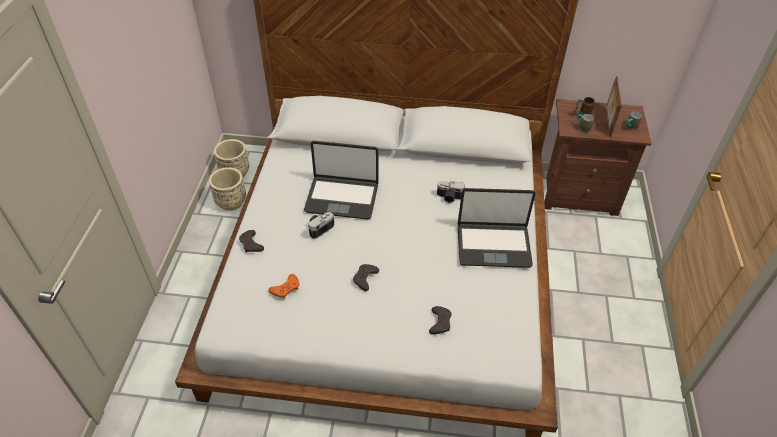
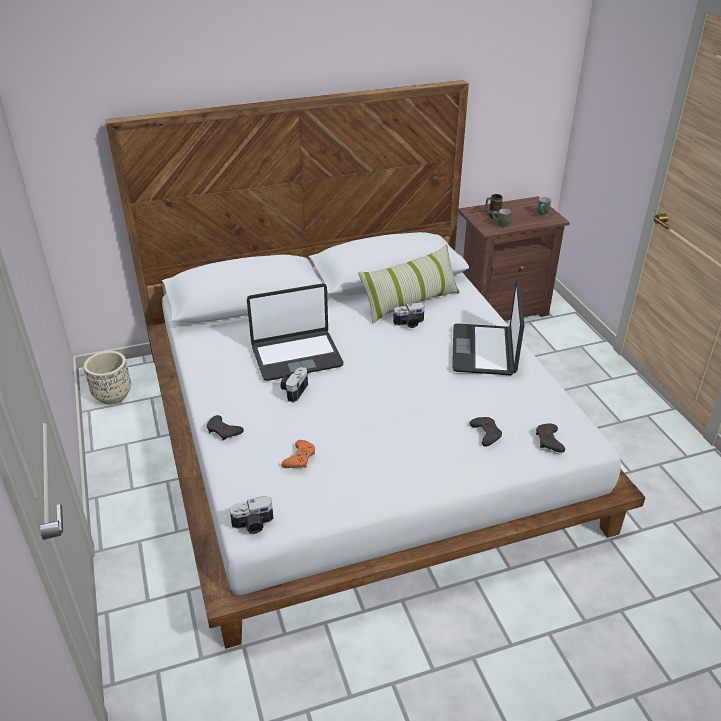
camera: 25 degrees left, 10 degrees down
(222, 329) = (253, 525): none -> camera
(231, 202) = (128, 426): beige planter -> none
(365, 278) = (378, 421): grey game controller -> grey game controller (549, 441)
(464, 177) = (410, 302): none -> pillow
(493, 245) = (485, 351): laptop -> laptop turned 120 degrees clockwise
(607, 122) = (518, 215): picture frame -> none

